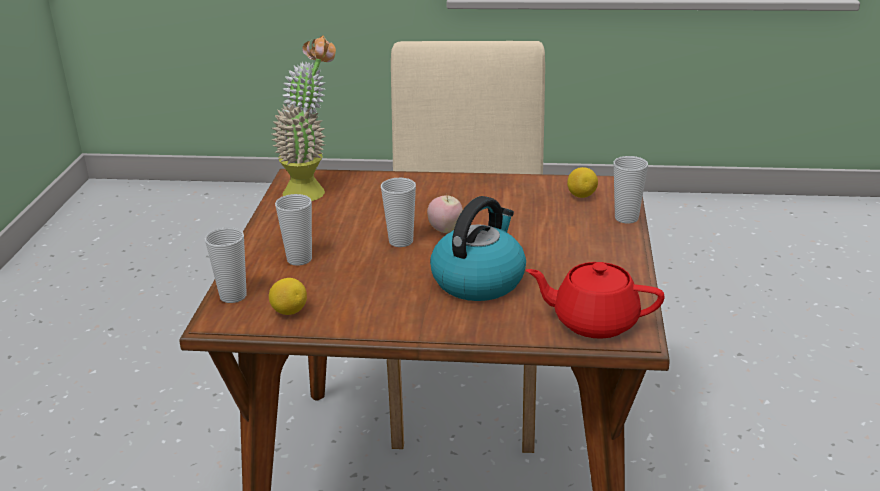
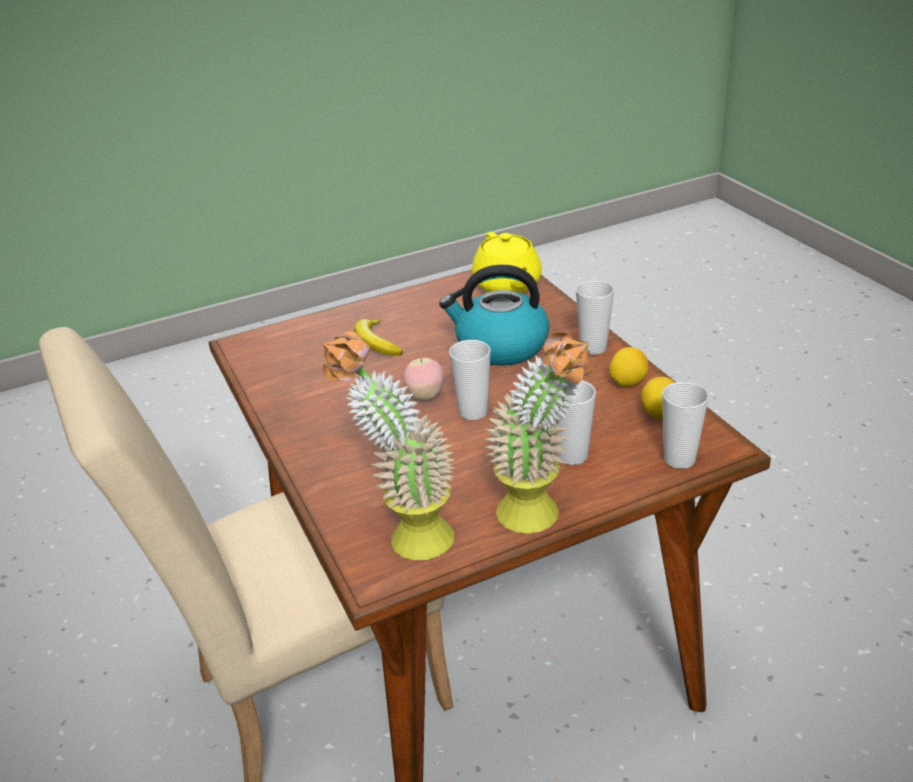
camera: 120 degrees left, 5 degrees up
(262, 229) = (540, 520): none -> potted plant
(552, 231) = (376, 343): none -> banana
(581, 196) = (285, 352): lemon -> lemon (627, 382)
(594, 321) = (507, 285): red teapot -> yellow teapot
(626, 218) = (319, 318): cup -> cup (593, 348)

